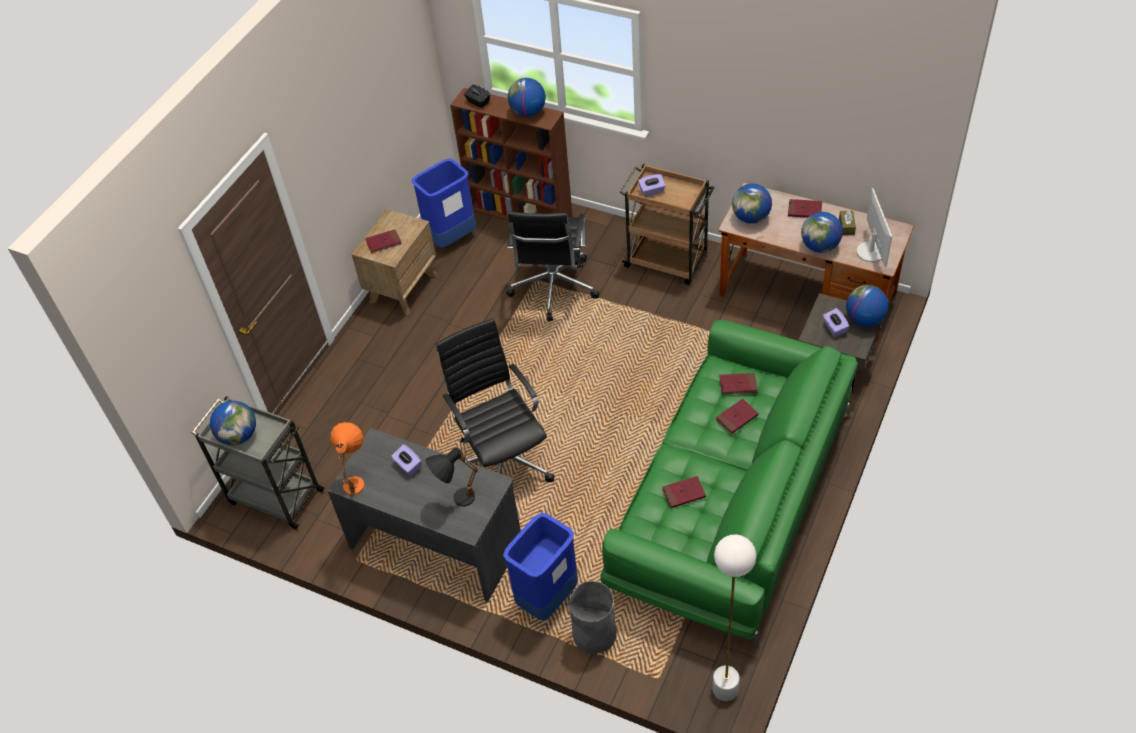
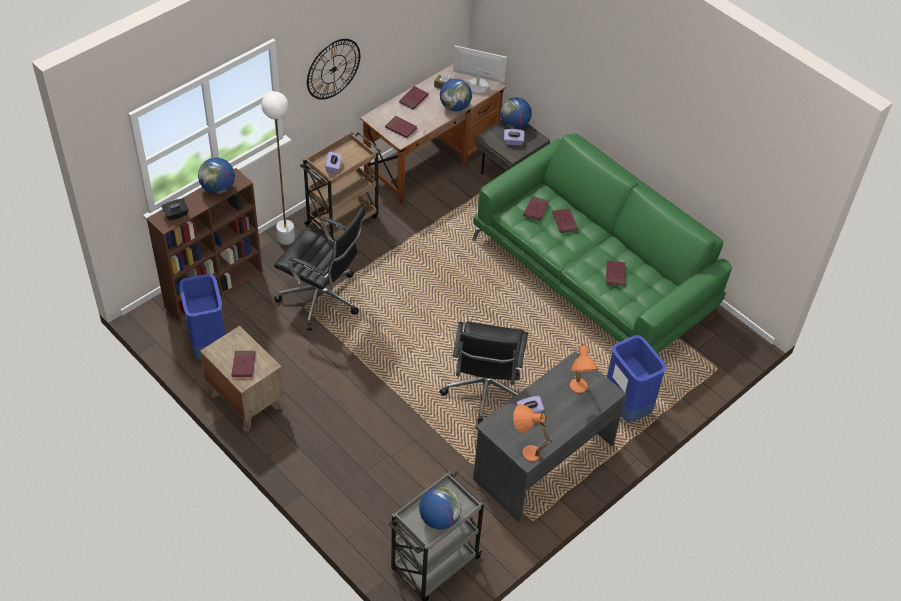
camera: 75 degrees left, 0 degrees up
(456, 499) = (578, 391): black table lamp -> orange table lamp
(503, 460) = (485, 392): black office chair -> black office chair turned 75 degrees counterclockwise
(594, 634) = (668, 391): grey trash can -> none
(714, 101) = (333, 69): none -> wall clock
(725, 689) = (739, 337): white floor lamp -> white floor lamp (286, 238)
(751, 218) = (401, 128): globe -> red book

